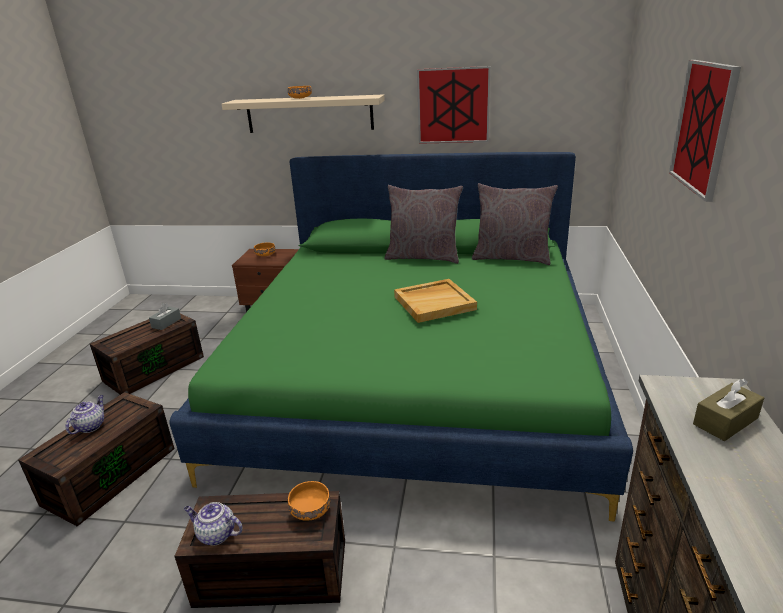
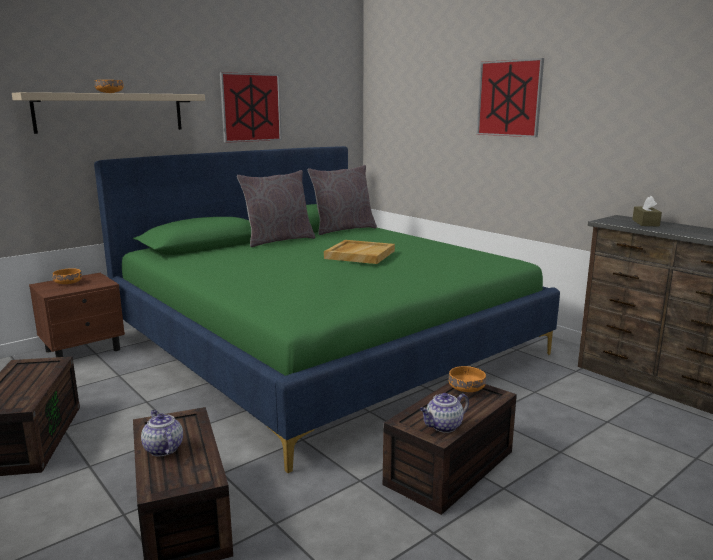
camera: 50 degrees left, 10 degrees down
(166, 323) = (36, 369): grey tissue box -> none

